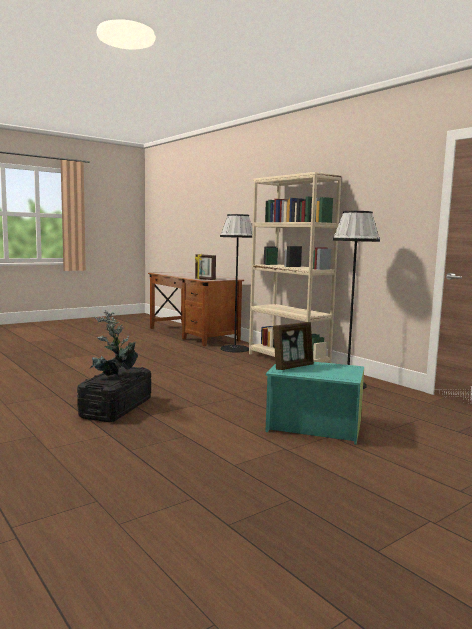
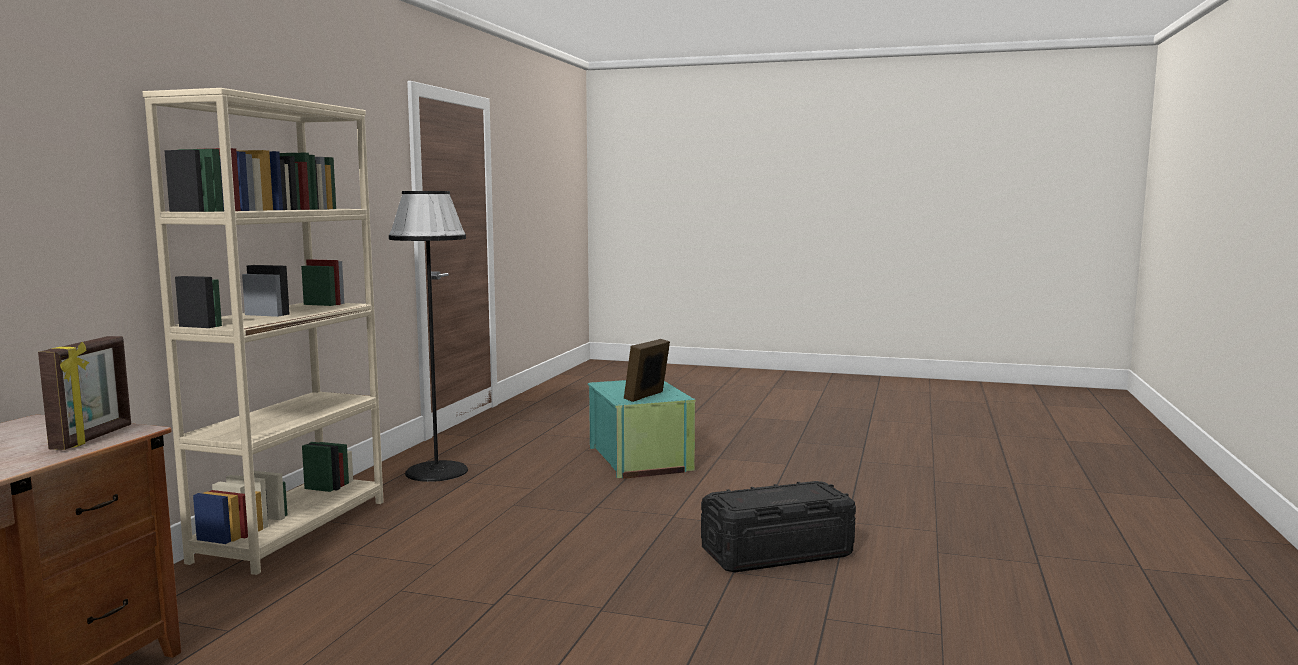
camera: 125 degrees left, 0 degrees up
(114, 377) = (787, 493): potted plant -> none
(235, 349) = (195, 605): black floor lamp -> none
(292, 366) = (646, 396): picture frame -> picture frame turned 75 degrees counterclockwise

